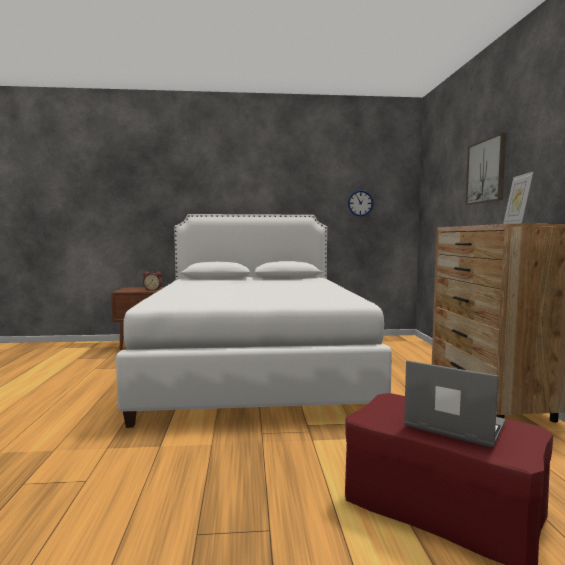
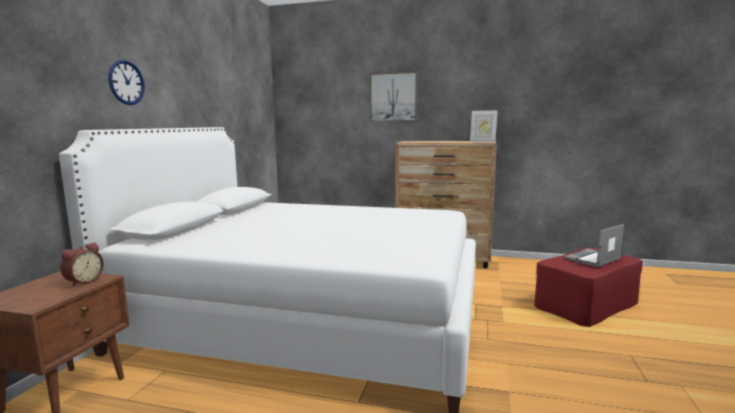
camera: 70 degrees left, 5 degrees up
(360, 203) = (243, 112): wall clock -> wall clock (126, 82)

